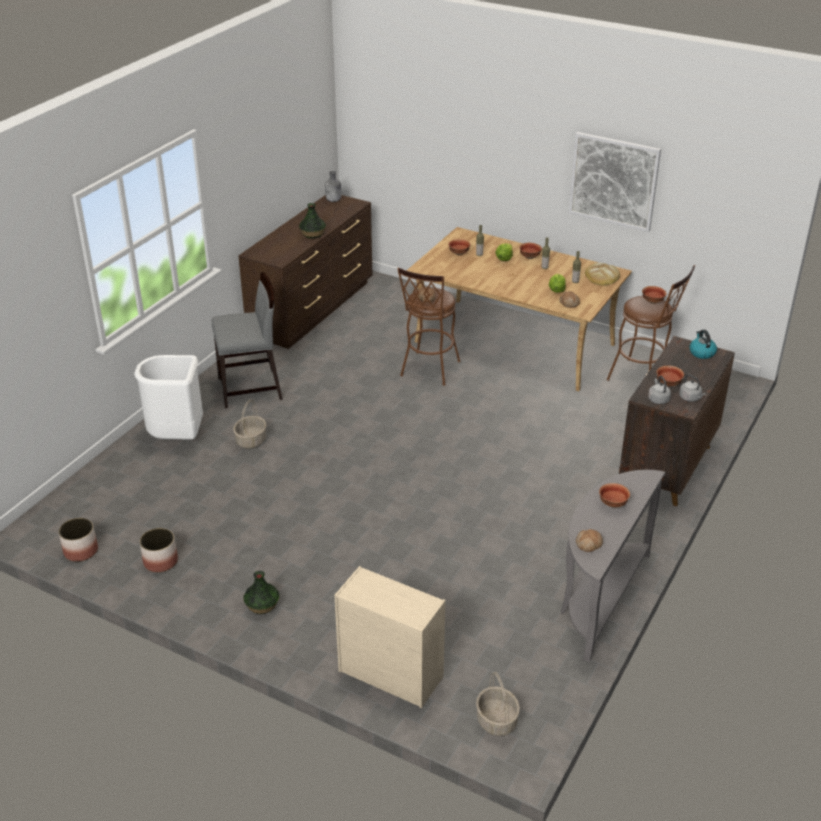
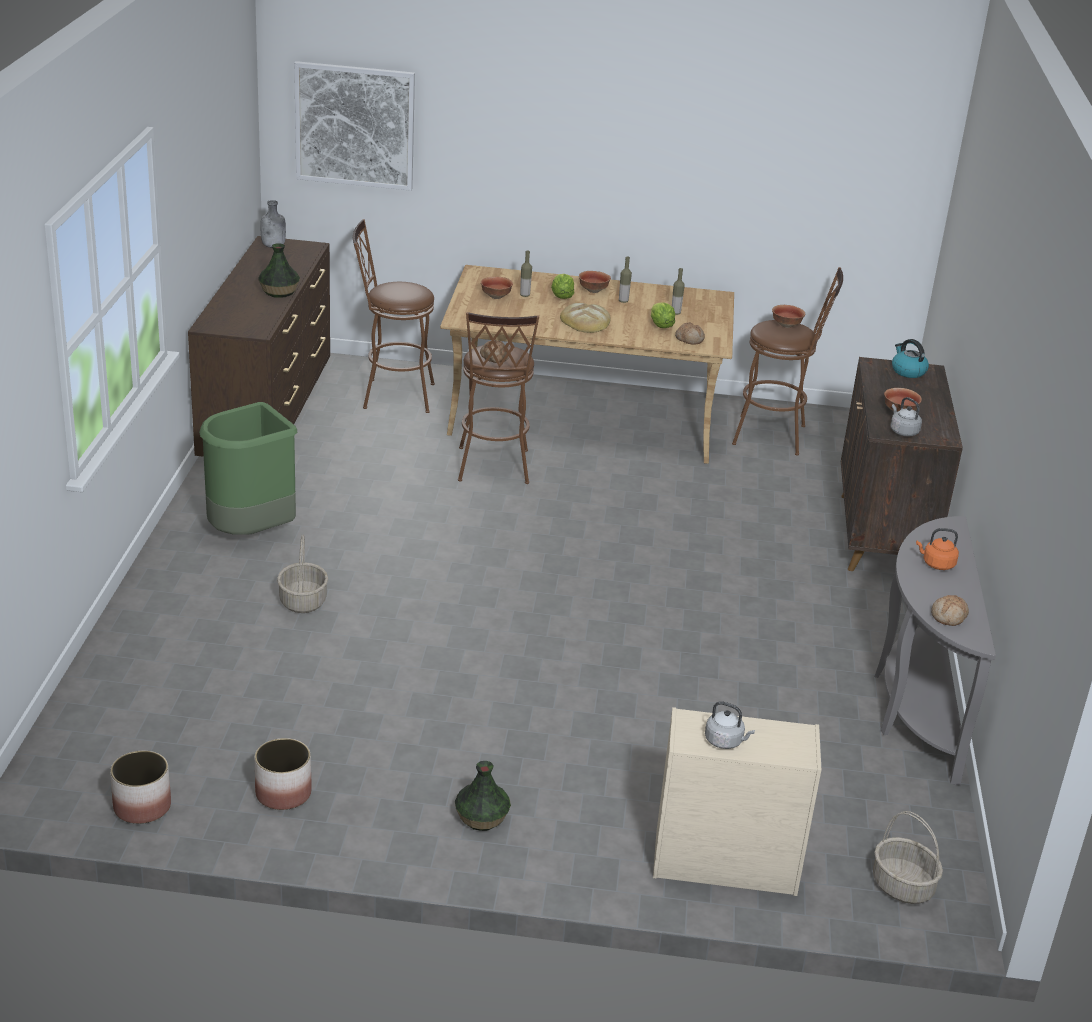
camera: 25 degrees left, 5 degrees down
(177, 437) = (183, 617): white trash can -> none
(251, 389) = (251, 532): grey chair -> green trash can
(398, 308) = (391, 395): none -> brown stool
(602, 276) = (704, 303): bread -> bread (585, 321)
(612, 503) = (936, 564): bowl -> orange kettle
(614, 181) = (704, 170): picture -> picture (355, 126)
(690, 398) = (939, 424): grey kettle -> grey kettle (725, 741)

